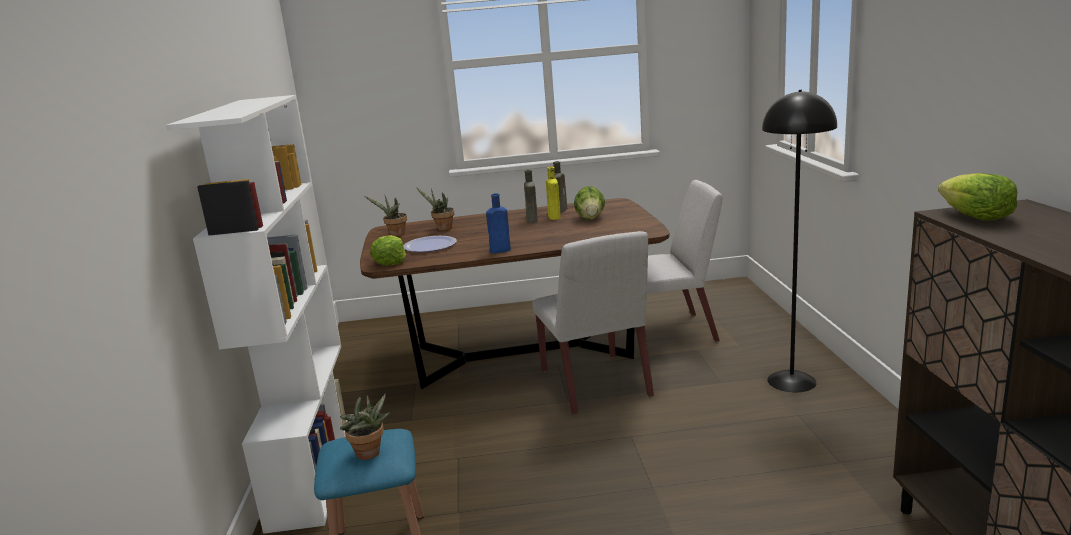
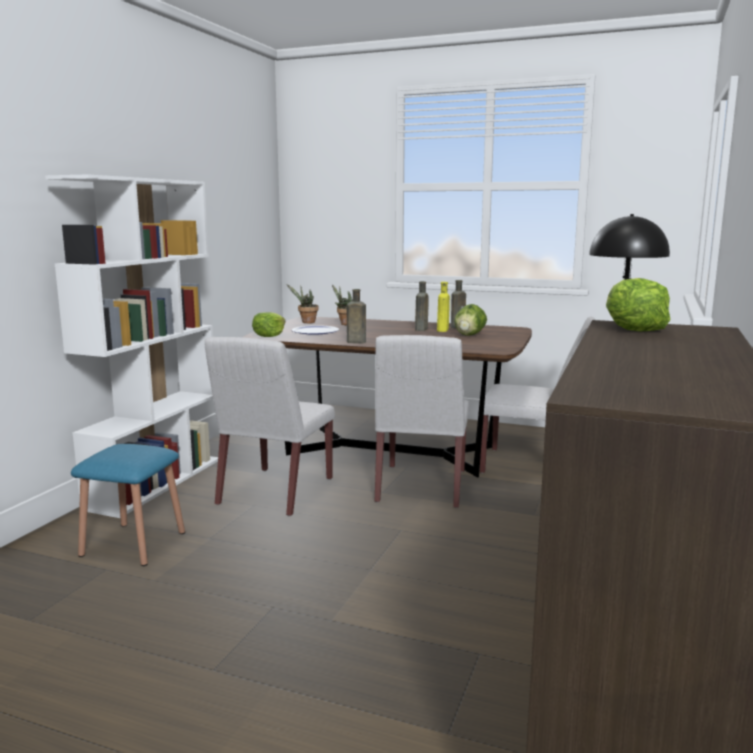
camera: 25 degrees right, 5 degrees down
(370, 455) = (122, 455): potted plant -> none
(461, 435) = (275, 492): none -> white chair
(498, 251) = (354, 342): blue bottle -> brown bottle

